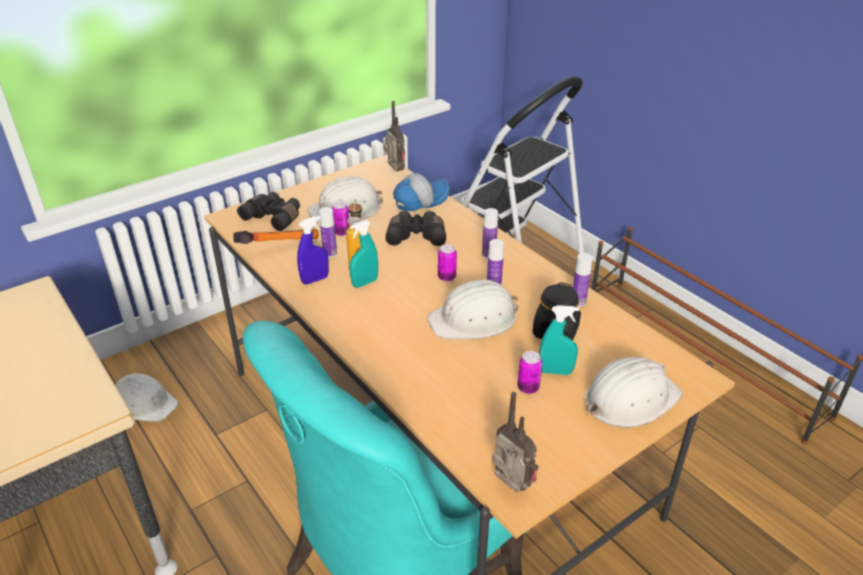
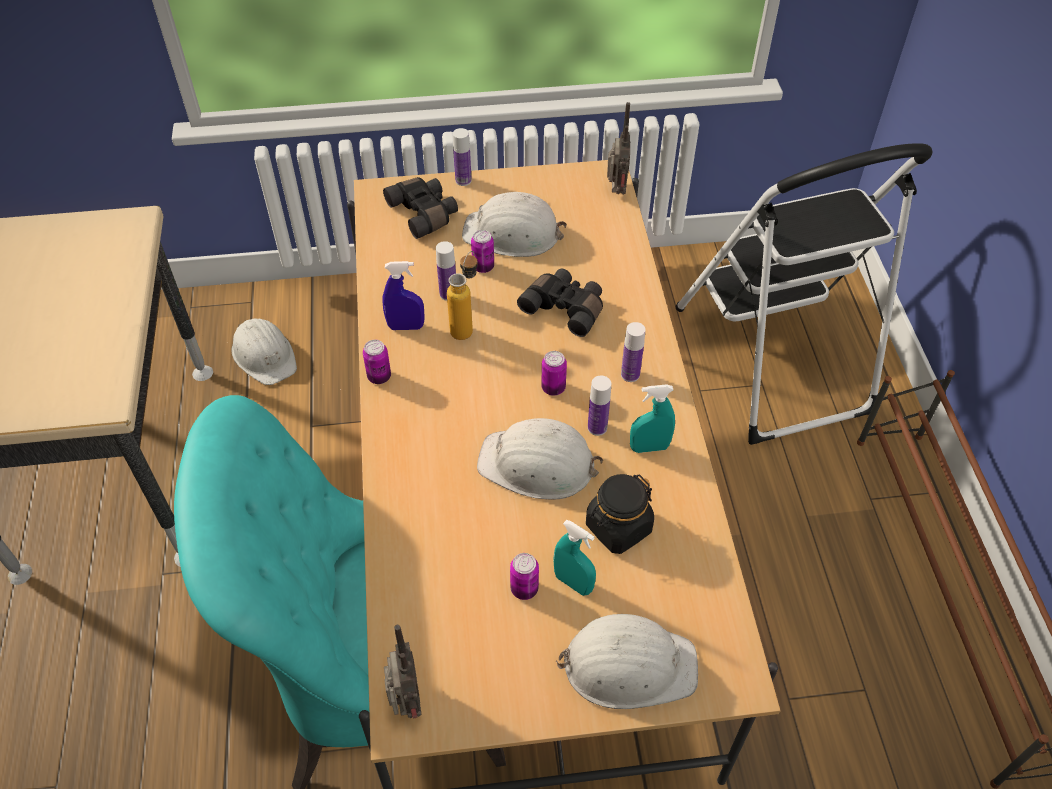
camera: 30 degrees right, 15 degrees up
(276, 246) = (398, 258): hammer -> none
(320, 313) = (379, 377): none -> can
(365, 283) = (455, 355): turquoise spray bottle -> turquoise spray bottle (649, 447)
(420, 200) = (612, 252): cap -> none
(578, 302) = (683, 497): bottle -> bottle (463, 180)

